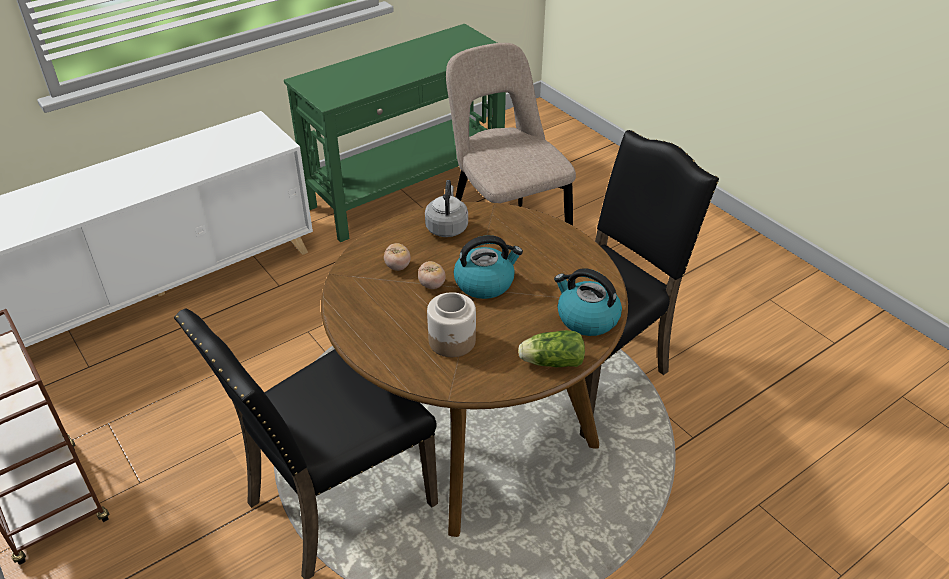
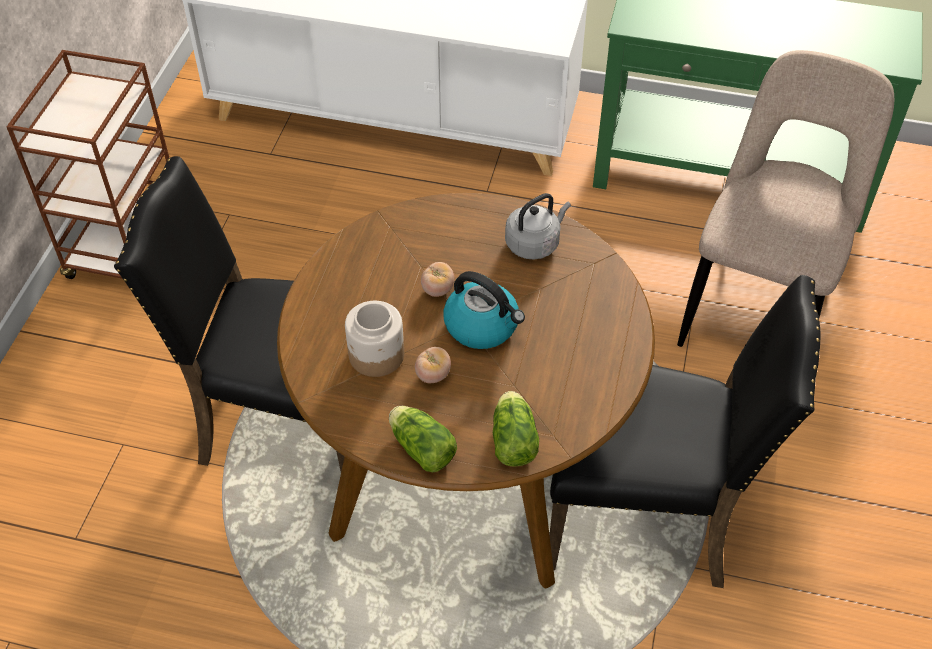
camera: 50 degrees right, 10 degrees up
(397, 266) = (437, 248): tomato -> tomato (433, 375)
(586, 318) = (513, 438): kettle -> lettuce

